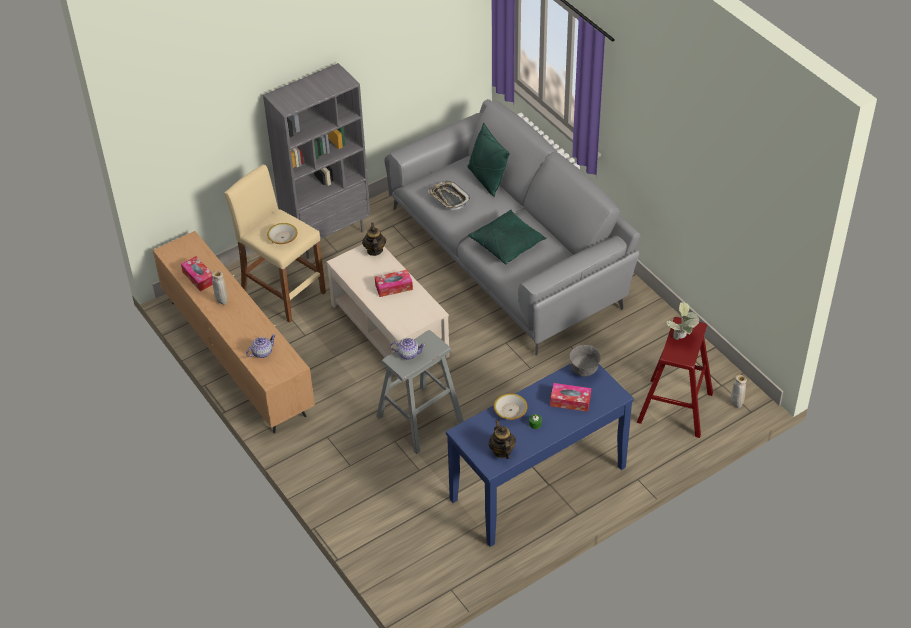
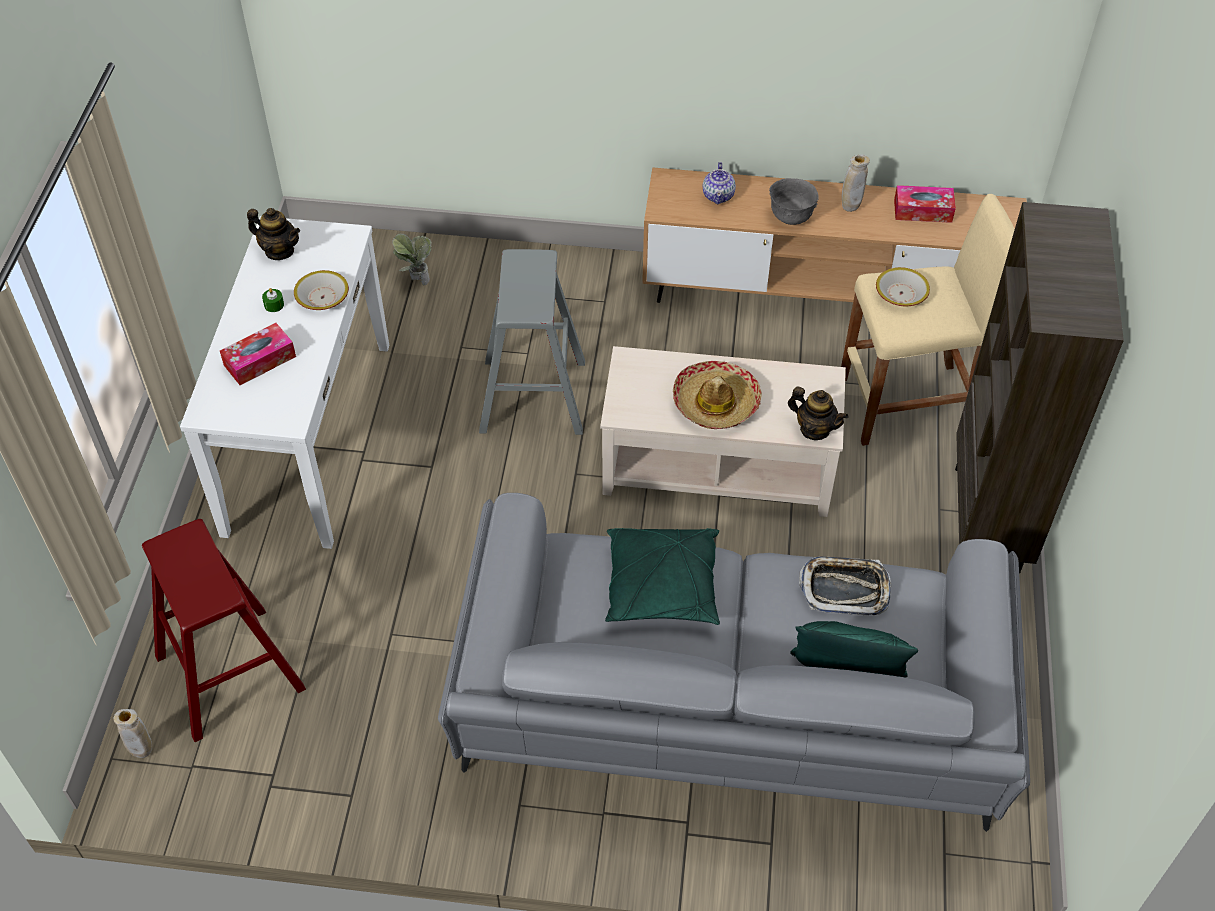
camera: 130 degrees right, 5 degrees up
(327, 235) = (989, 520): grey bookcase -> brown bookcase
(394, 287) = (716, 403): tissue box -> hat
(408, 354) = (535, 277): teapot -> none
(538, 484) = (307, 436): blue console table -> white console table
(584, 370) = (284, 410): grey bowl -> grey bowl (791, 217)
(681, 338) = (199, 573): potted plant -> potted plant (415, 279)

